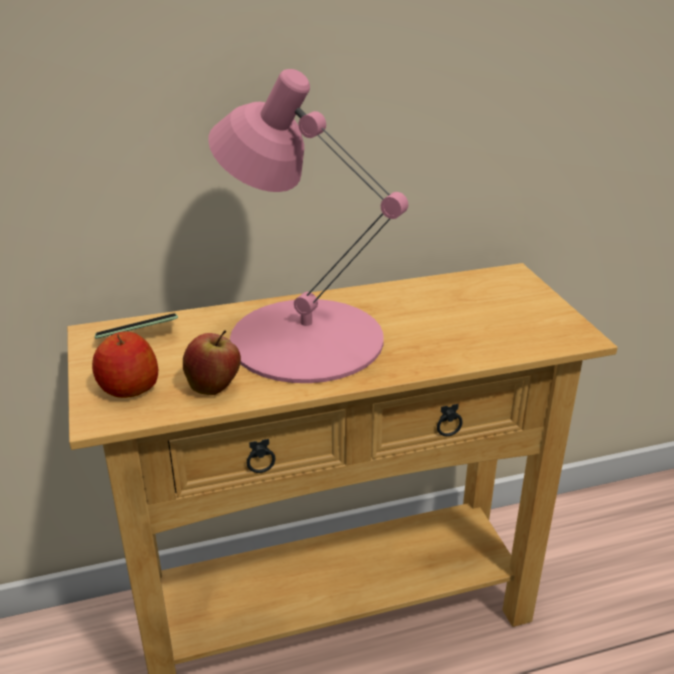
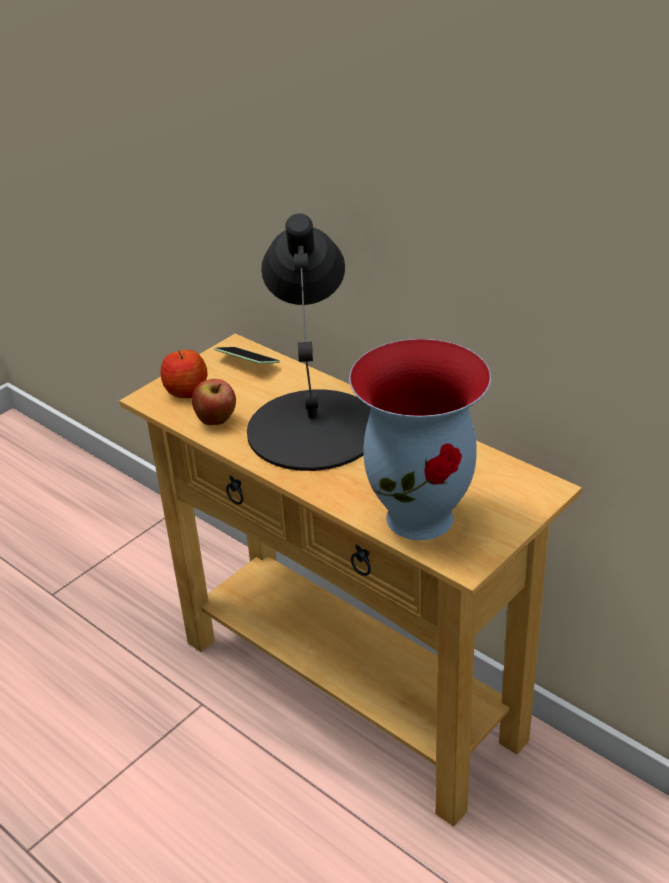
camera: 60 degrees right, 5 degrees up
(305, 338) = (314, 428): pink table lamp -> black table lamp
(500, 333) = (421, 516): none -> vase

